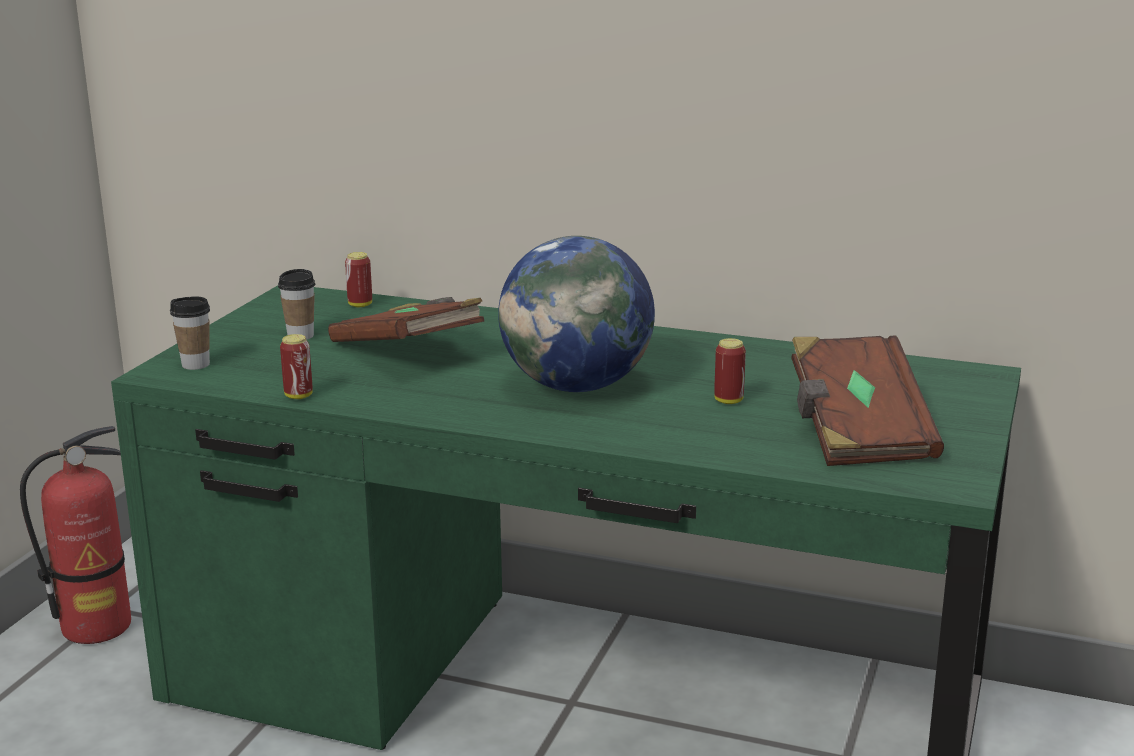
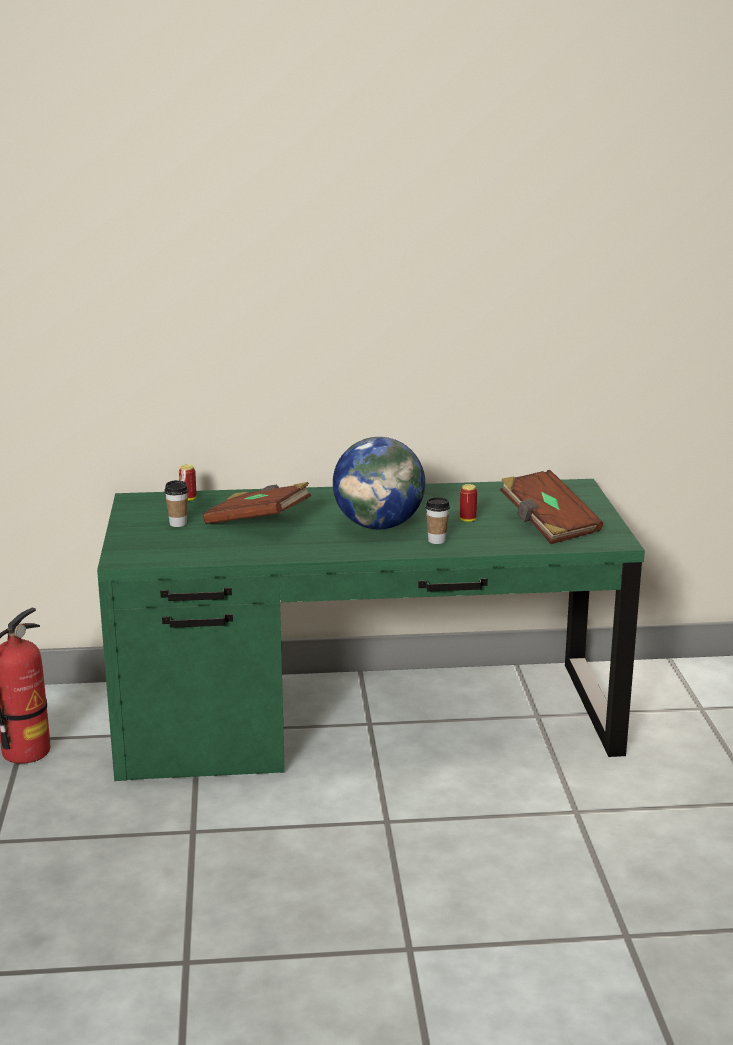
camera: 25 degrees left, 0 degrees up
(195, 364) = (137, 551): cup -> cup (436, 540)
(298, 396) = (227, 558): can -> none

